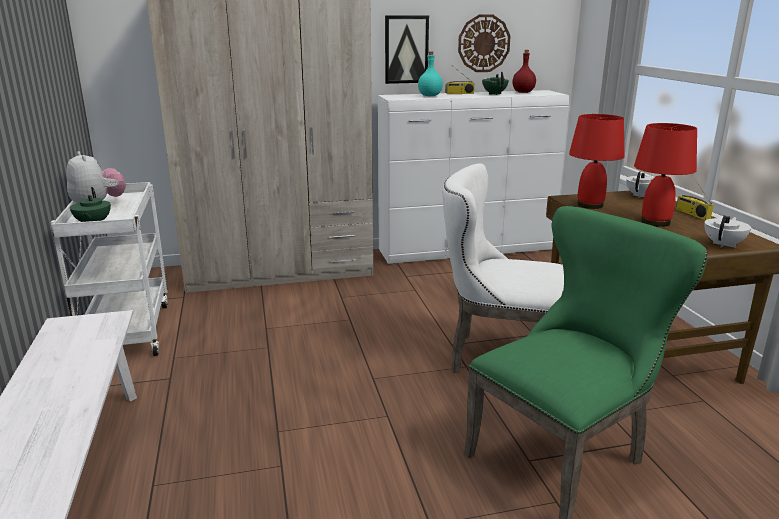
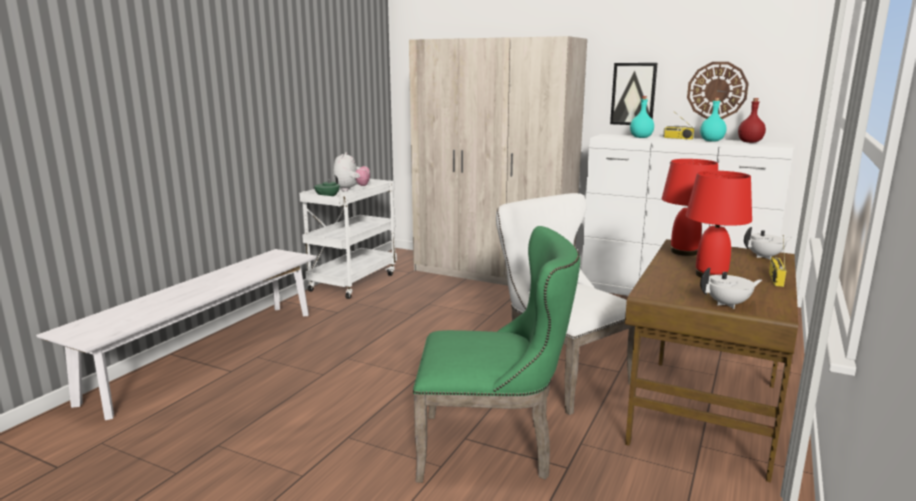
camera: 40 degrees right, 5 degrees down
(494, 94) = (712, 141): green teapot -> turquoise bottle

